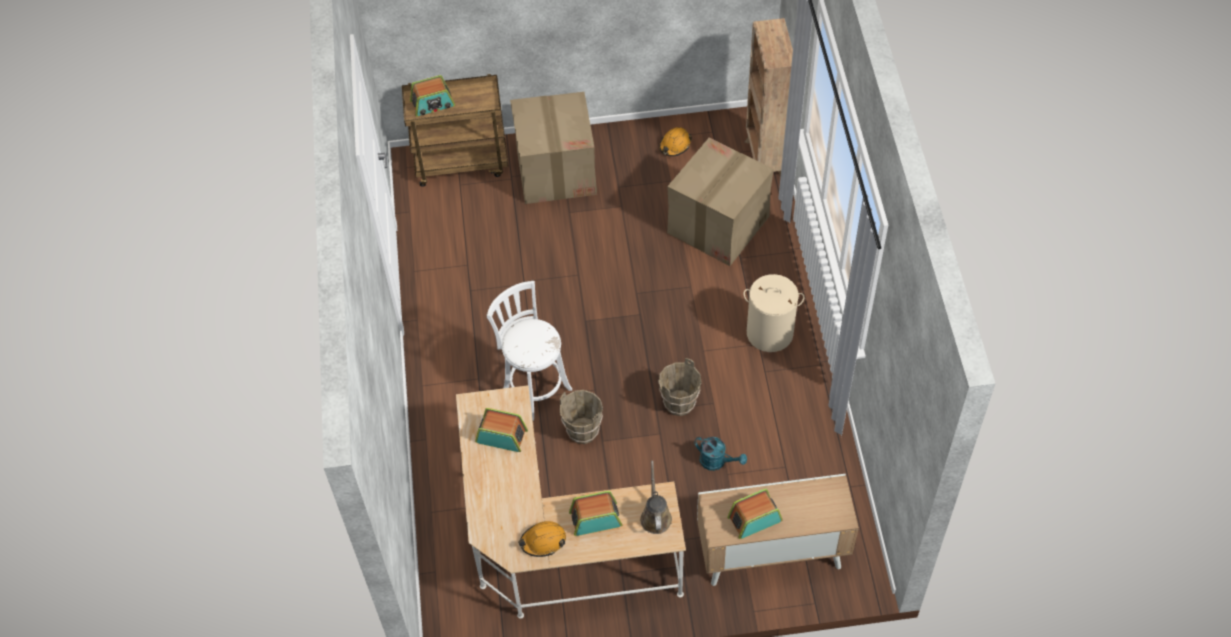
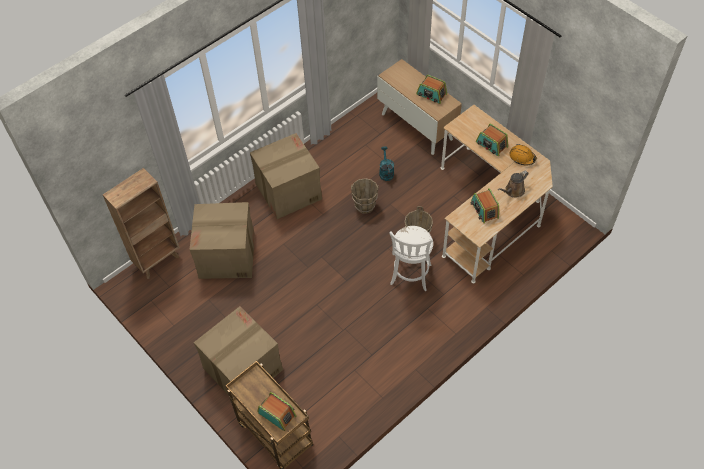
camera: 125 degrees left, 0 degrees up
(655, 516) = (468, 123): brown watering can -> brown watering can (513, 191)
(675, 145) = (176, 314): orange hard hat -> none
(770, 333) = (288, 191): beige laundry basket -> cardboard box

